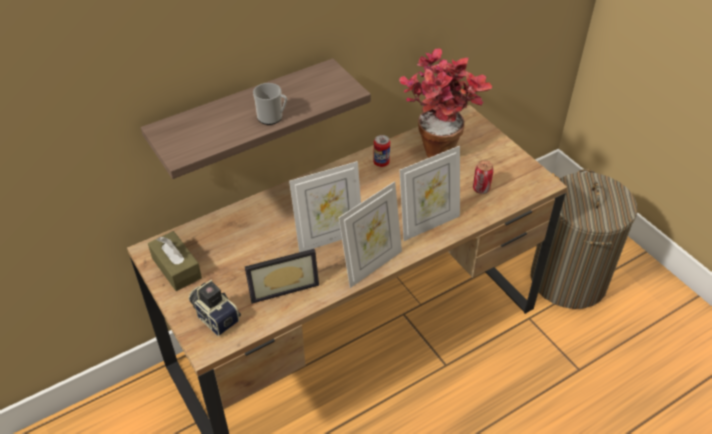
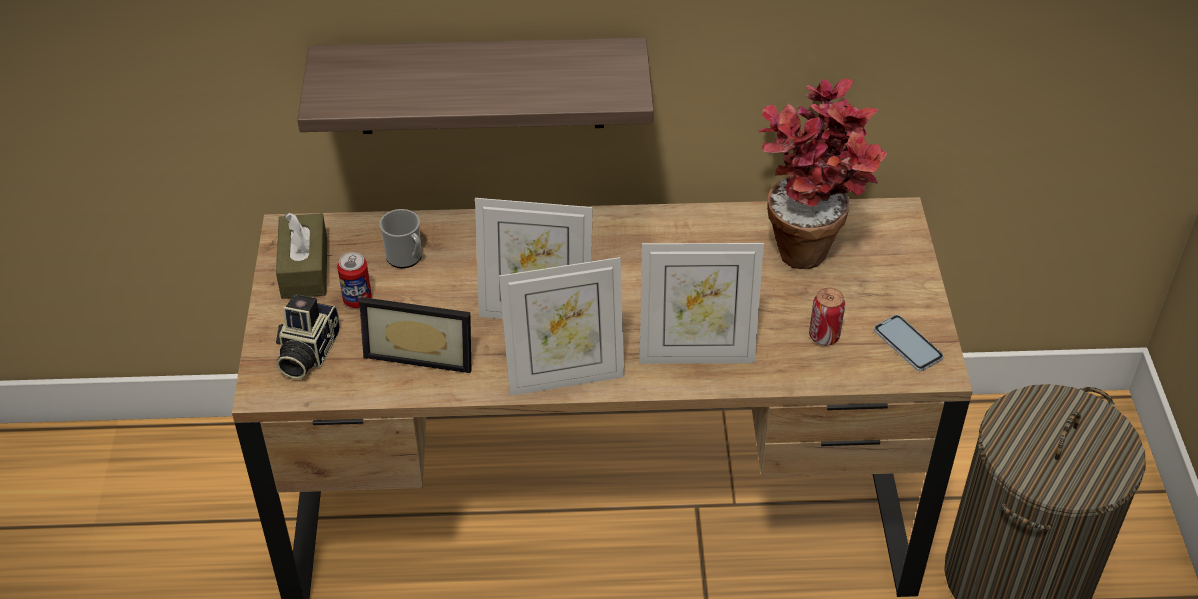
camera: 30 degrees right, 0 degrees up
(215, 315) = (306, 352): camera -> camera turned 150 degrees counterclockwise
(272, 117) = (485, 95): mug -> mug (406, 258)
(381, 163) = (700, 234): can -> can (357, 300)
(521, 176) = (908, 344): none -> phone

